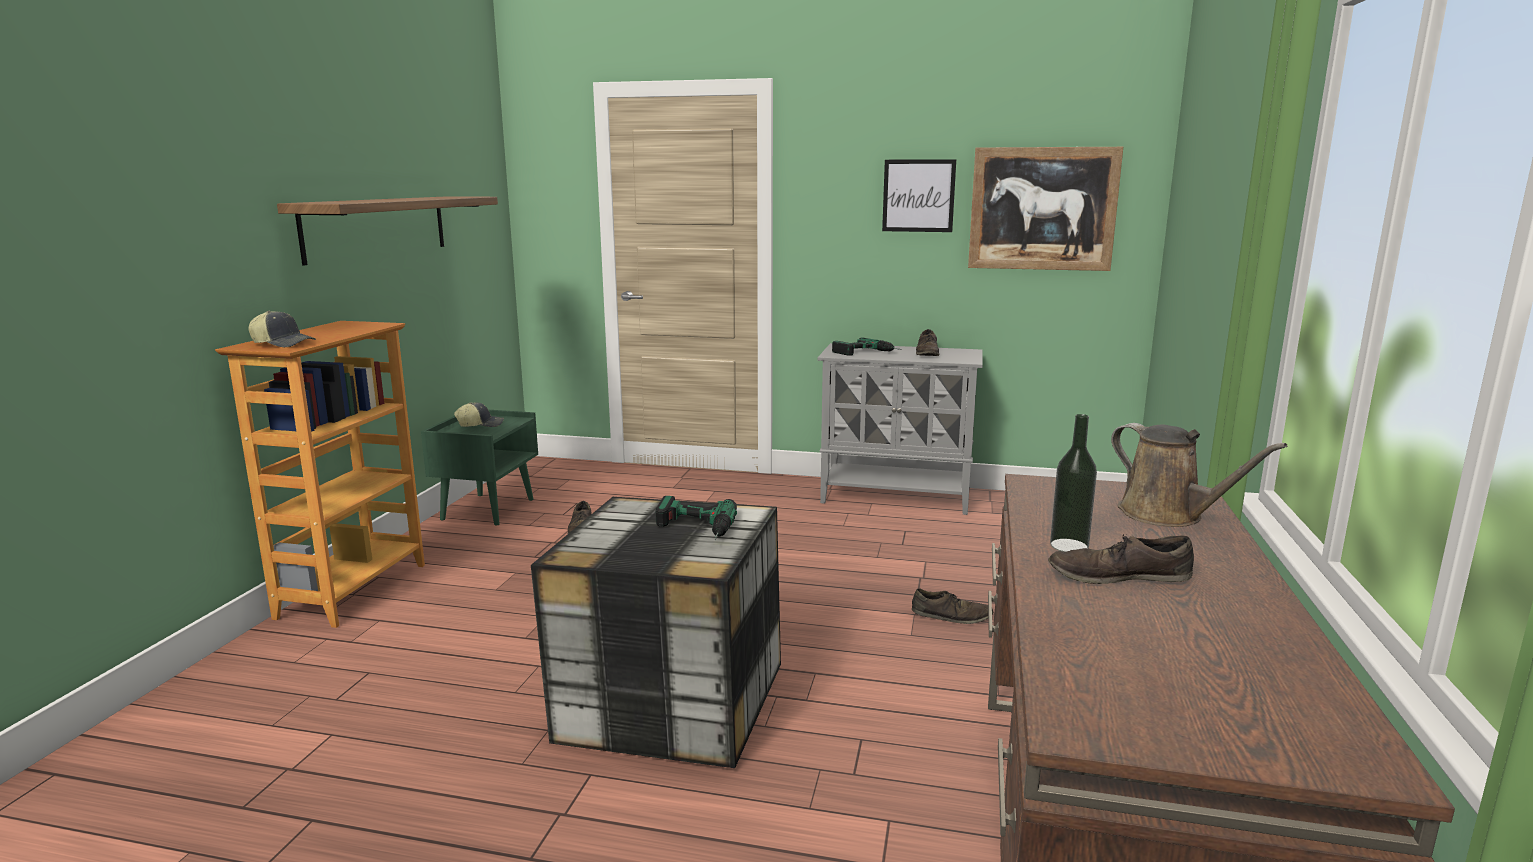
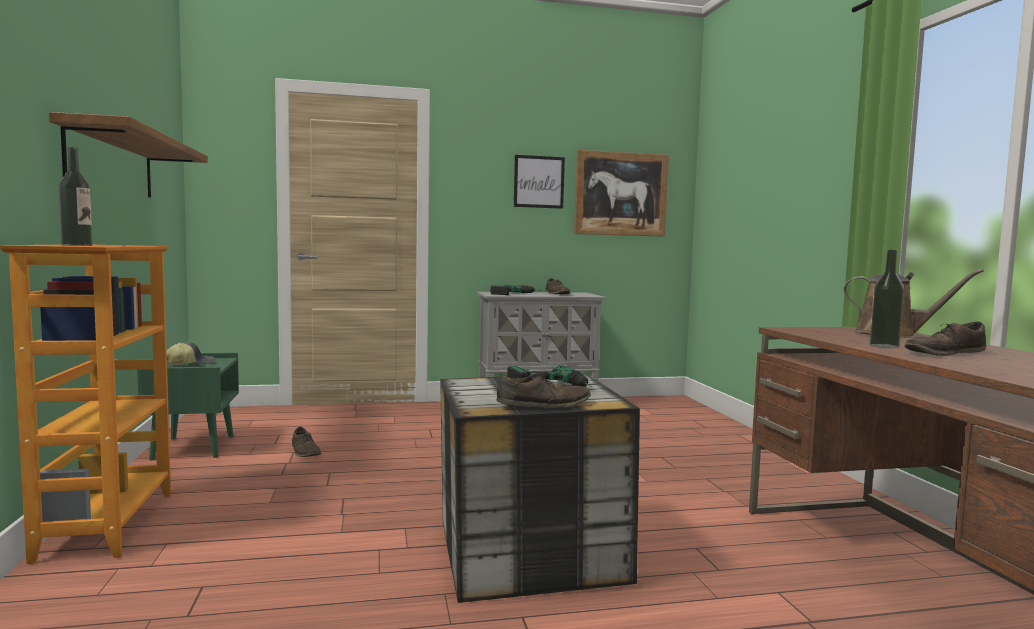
camera: 25 degrees left, 10 degrees down
(284, 344) = (77, 245): cap -> bottle
(951, 616) = (659, 467): brown shoe -> brown shoe (544, 404)

